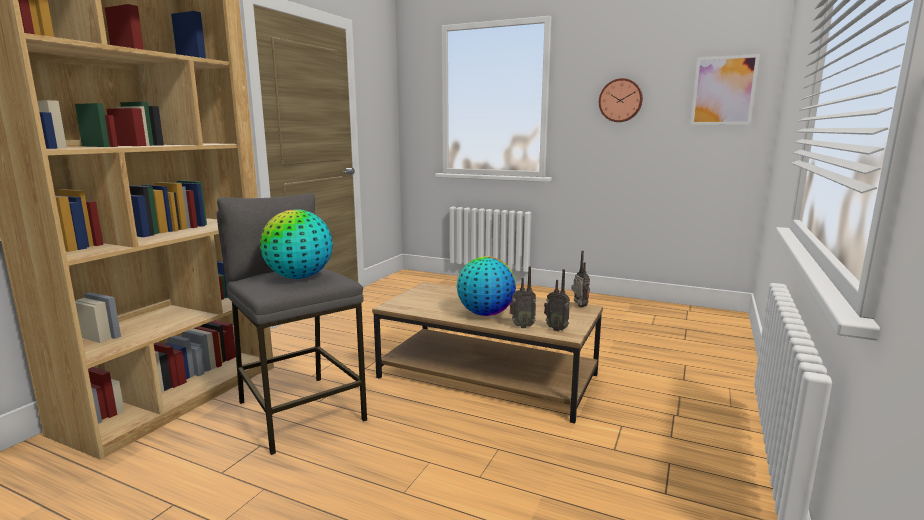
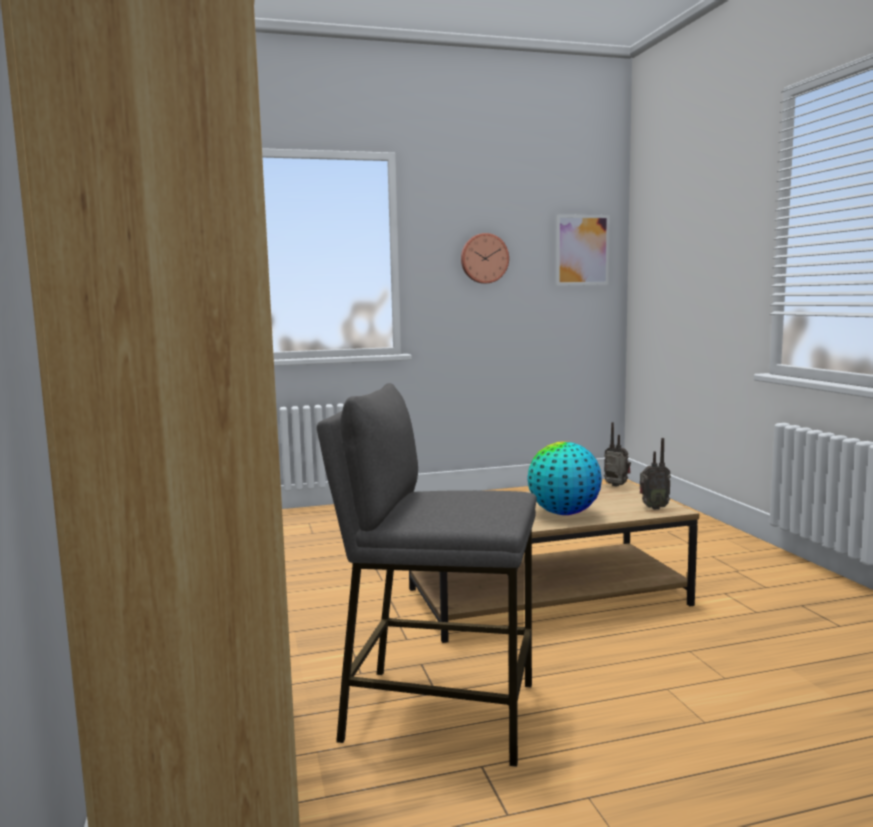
camera: 40 degrees left, 5 degrees down
(299, 277) = (466, 500): globe -> none
(521, 326) = (622, 514): radio -> none

